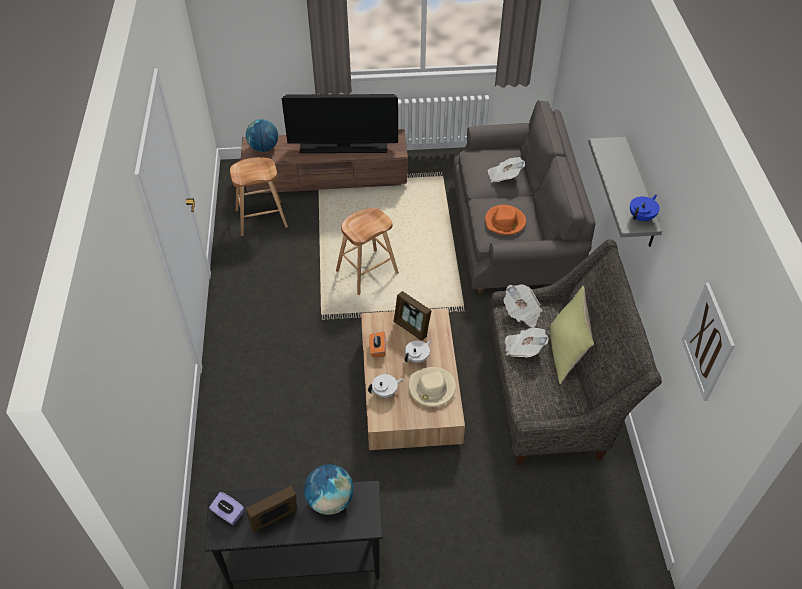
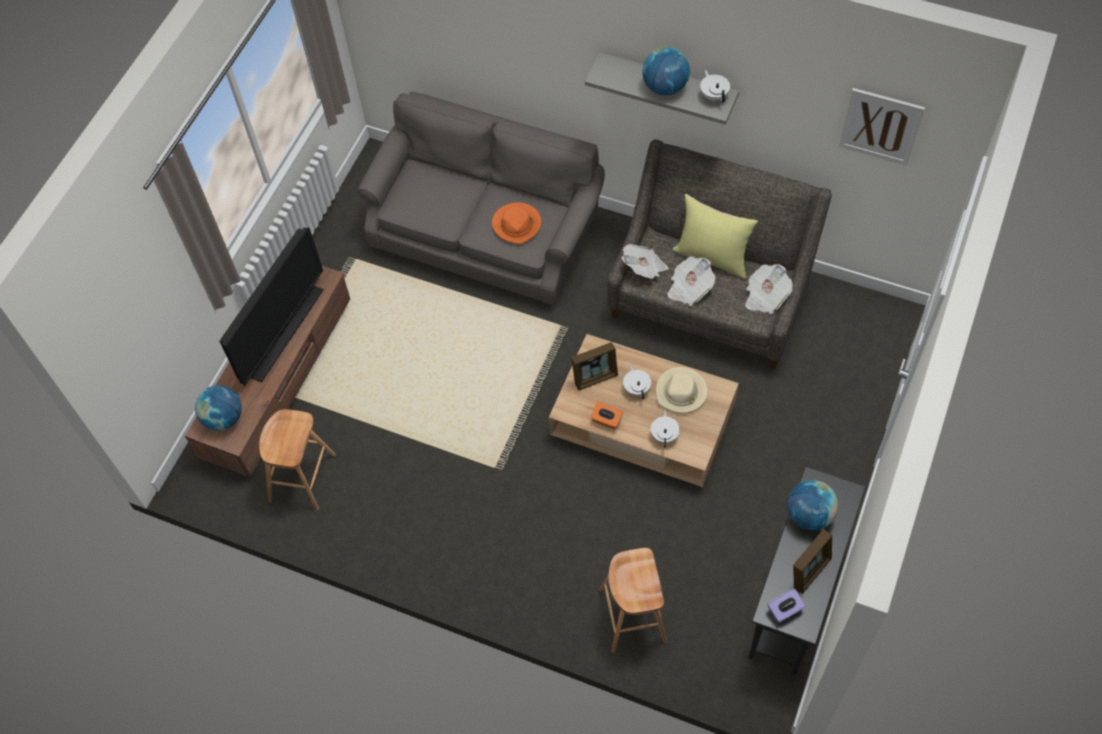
camera: 60 degrees left, 10 degrees up
(274, 520) = (809, 571): picture frame -> picture frame turned 135 degrees counterclockwise
(367, 272) = (458, 397): brown stool -> brown stool (632, 615)
(504, 176) = (449, 193): newspaper -> newspaper (765, 296)
(624, 184) = (665, 87): none -> globe
(642, 217) = (714, 96): blue teapot -> white teapot

